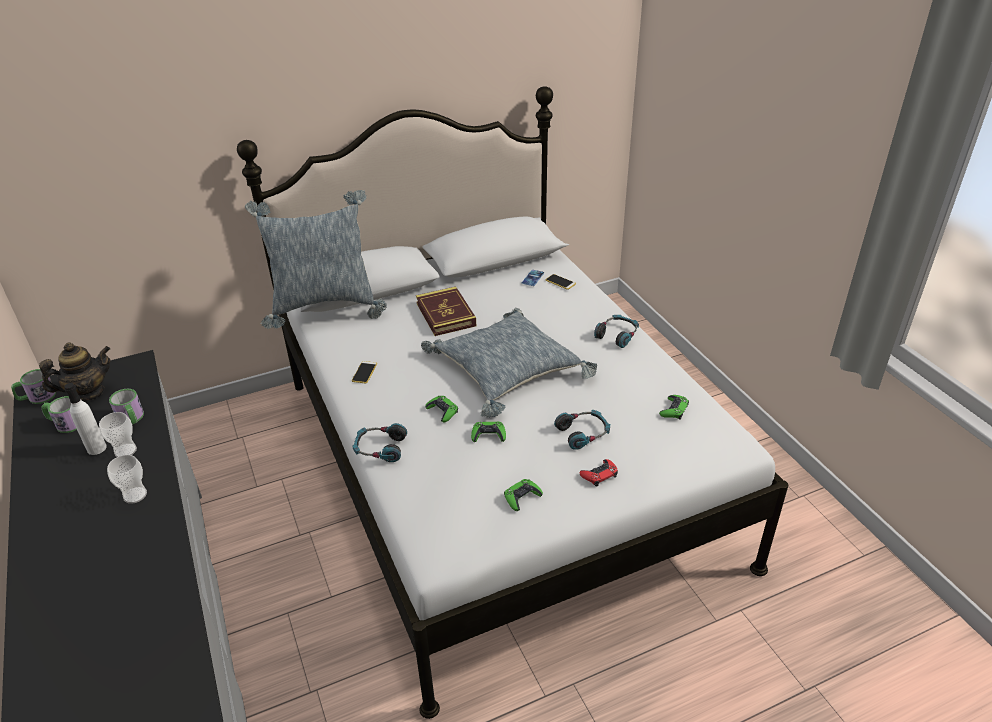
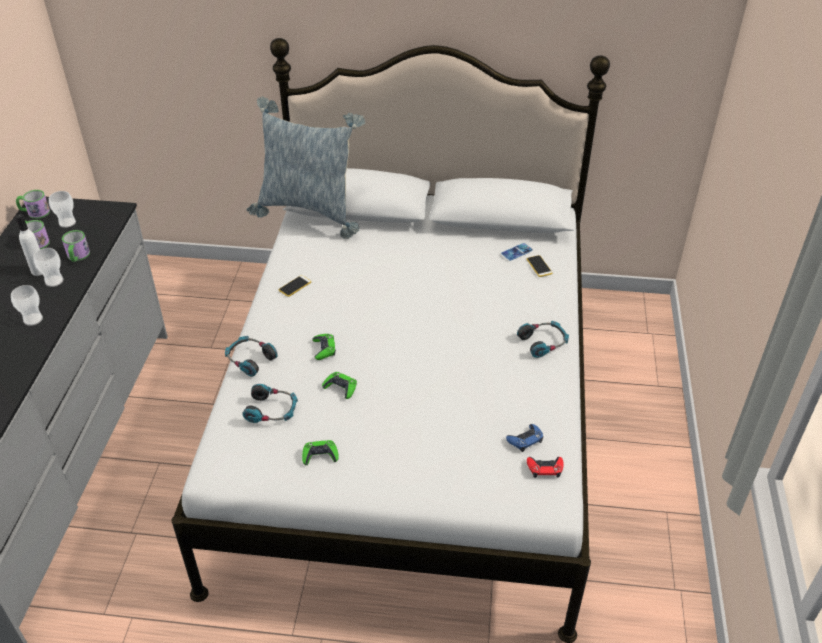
camera: 30 degrees right, 5 degrees up
(88, 393) = (67, 222): teapot -> cup
(445, 314) = (407, 258): book -> none
(507, 366) = (414, 330): pillow -> none
(583, 433) = (422, 423): headphones -> headphones (272, 410)
(599, 475) = (401, 467): red game controller -> red game controller (545, 468)
(674, 410) = (525, 440): green game controller -> blue game controller

